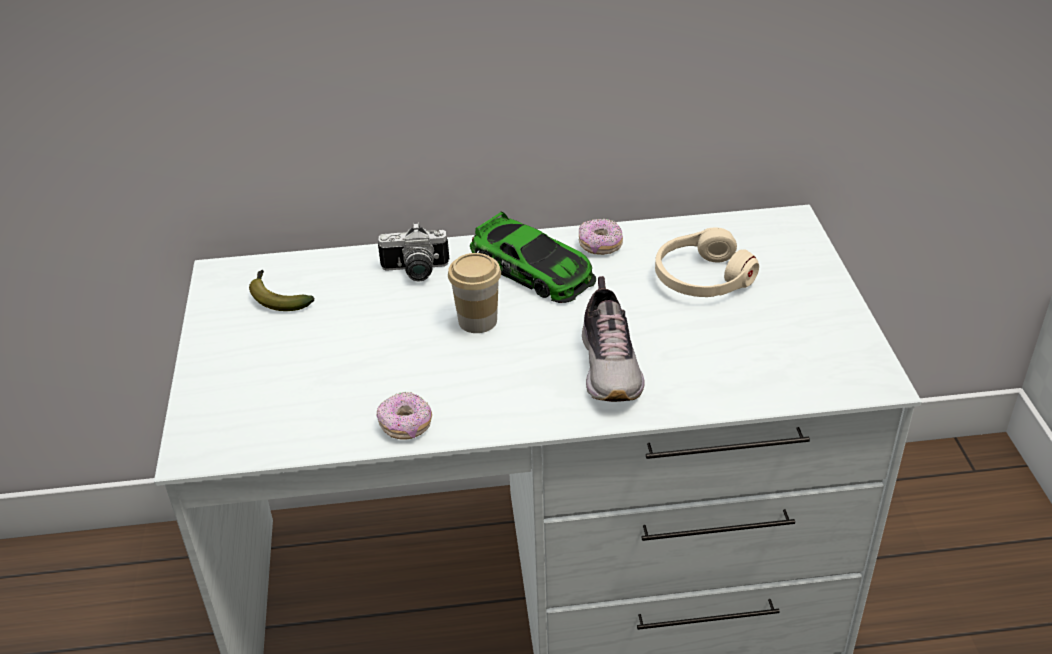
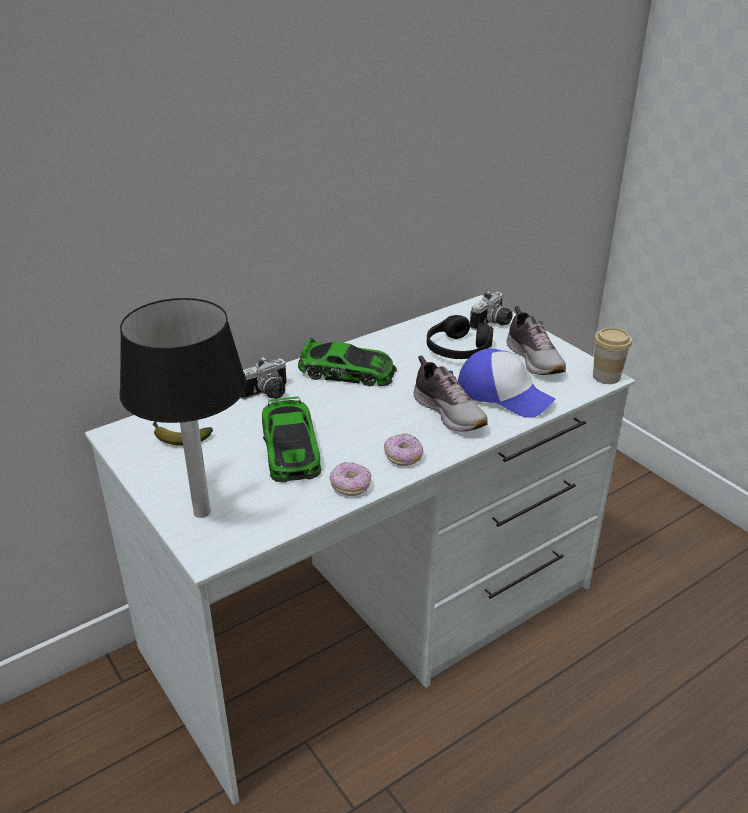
camera: 30 degrees left, 5 degrees down
(224, 399) = (201, 513): none -> table lamp
(381, 352) = (290, 449): none -> toy car
(477, 321) = (339, 411): cup -> cup (606, 376)
(600, 245) = (378, 347): donut -> donut (403, 457)
(702, 278) = (458, 349): beige headphones -> black headphones
(706, 363) = (504, 394): none -> cap
(785, 253) = (493, 324): none -> camera
(797, 324) = (535, 359): none -> shoe

